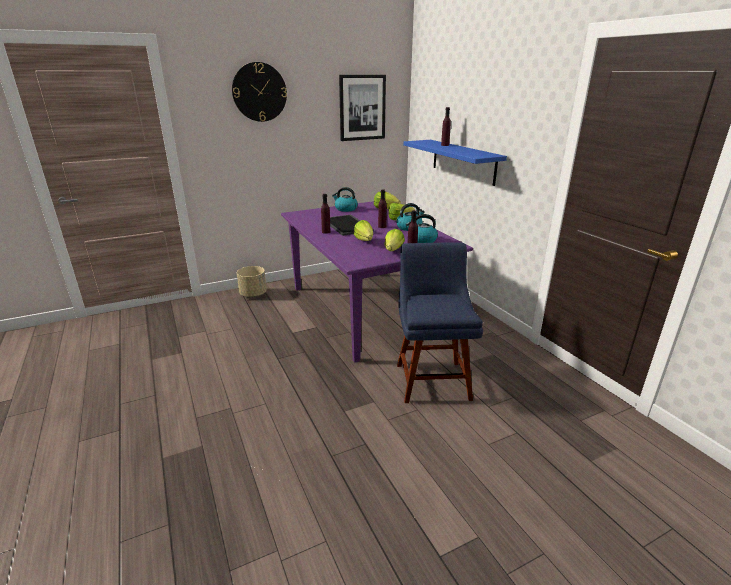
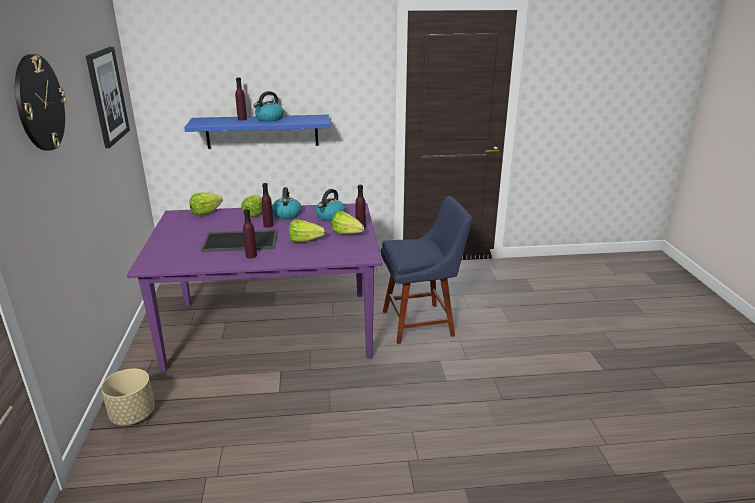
camera: 70 degrees left, 0 degrees up
(345, 209) = (174, 232): kettle -> kettle (269, 119)
(432, 378) = (421, 322): blue chair -> blue chair turned 150 degrees clockwise

